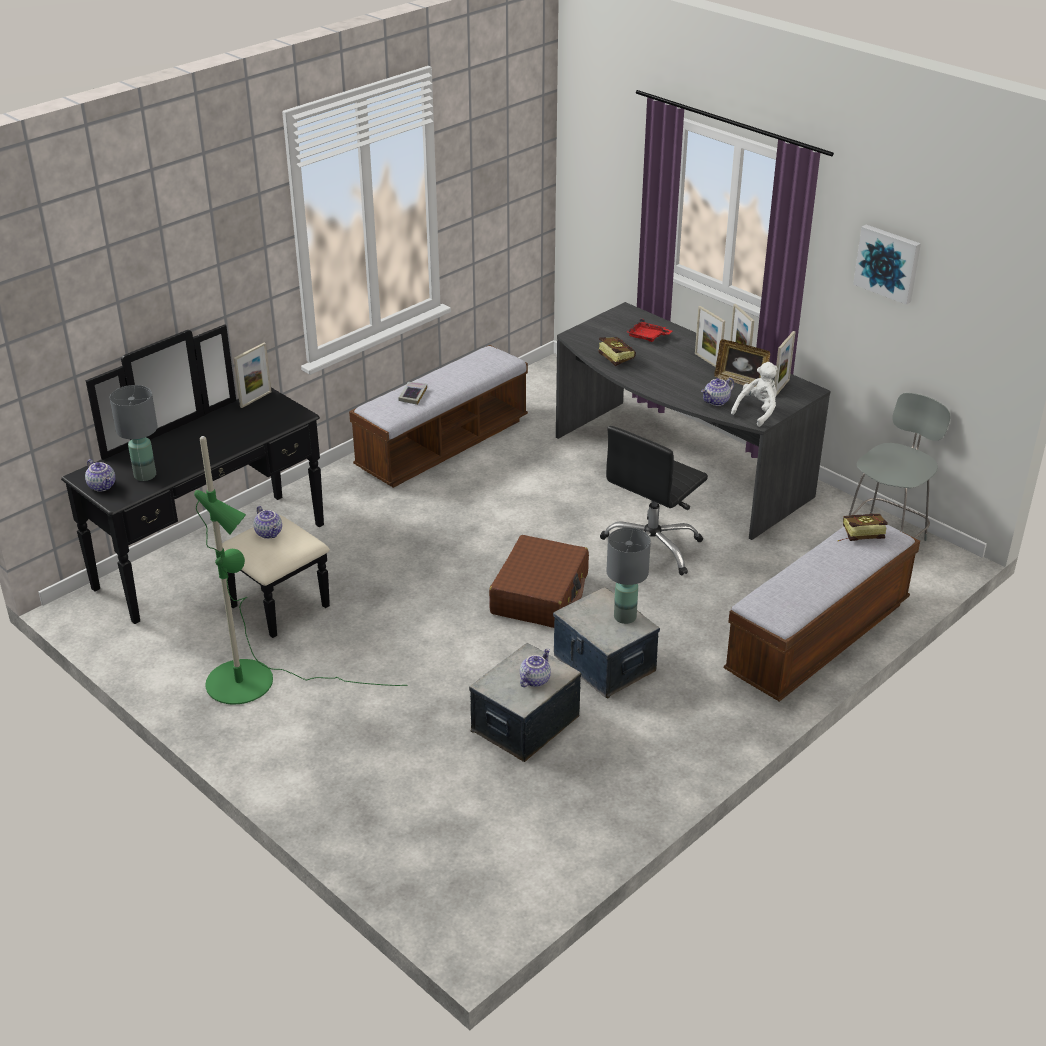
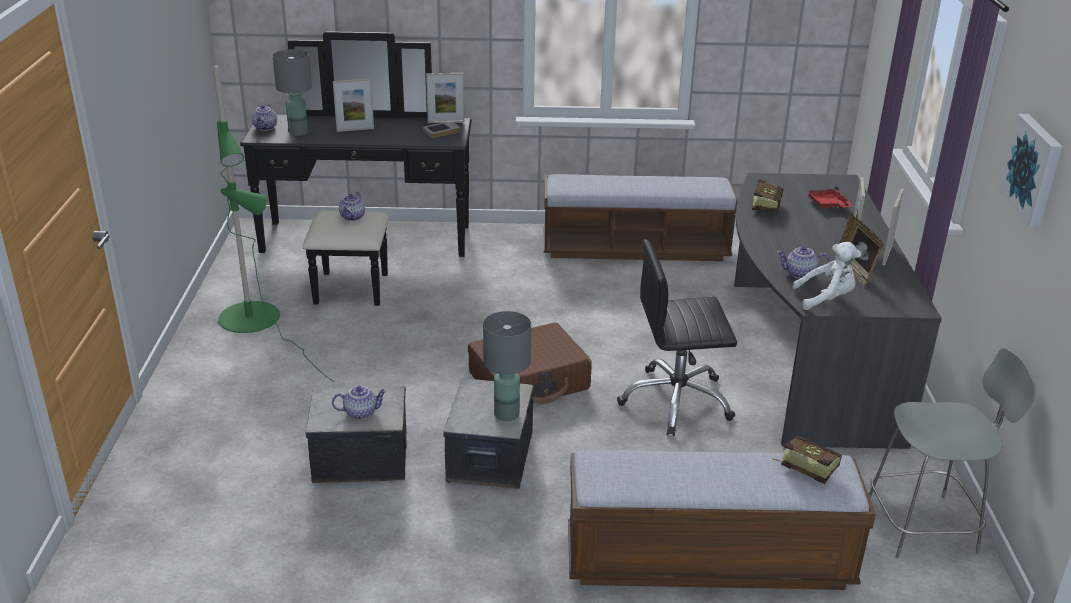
camera: 45 degrees right, 5 degrees down
(413, 395) = (602, 182): book -> book (441, 132)
(781, 388) = (889, 293): picture frame -> picture frame (355, 129)

